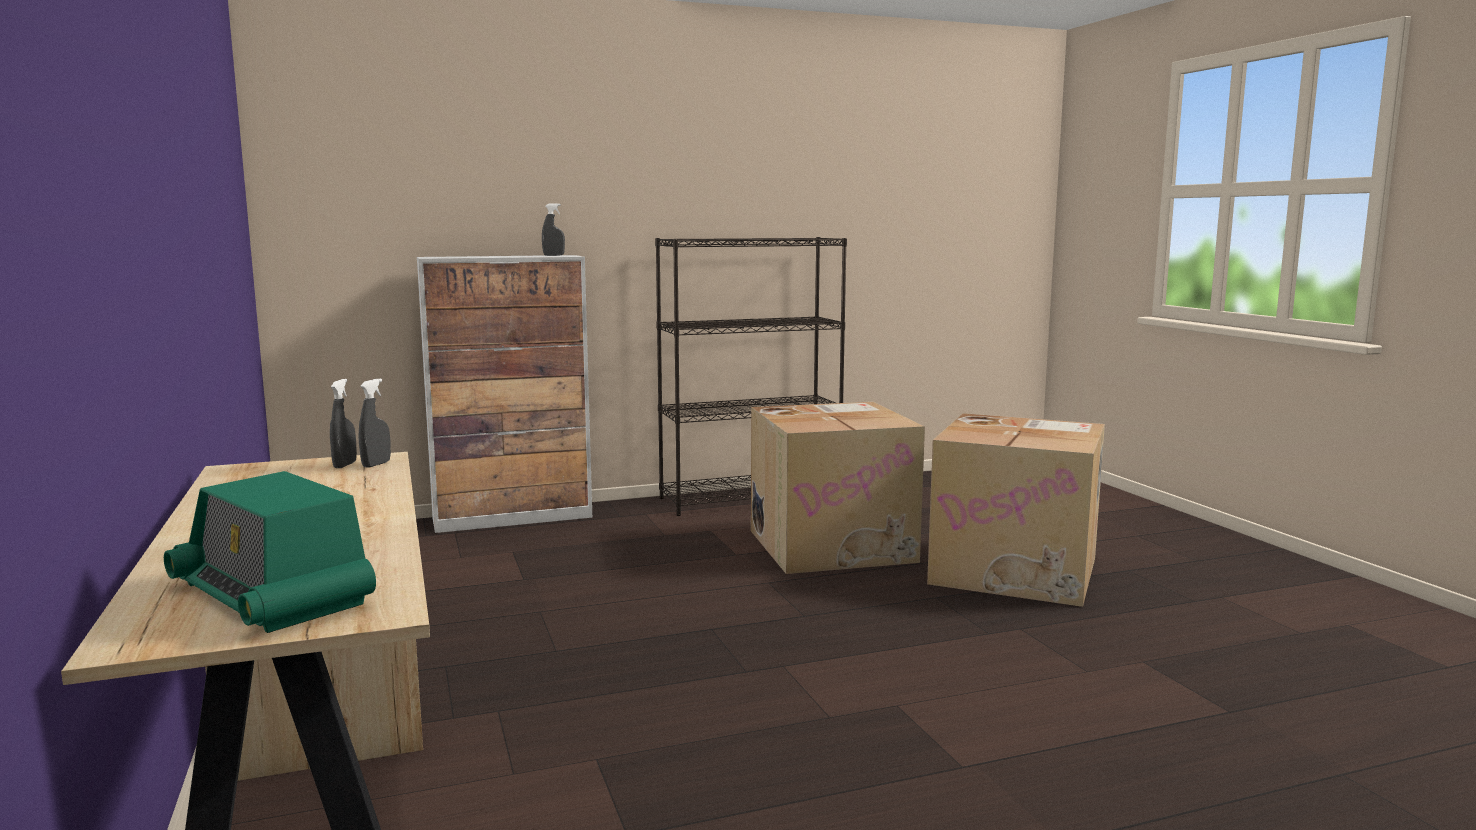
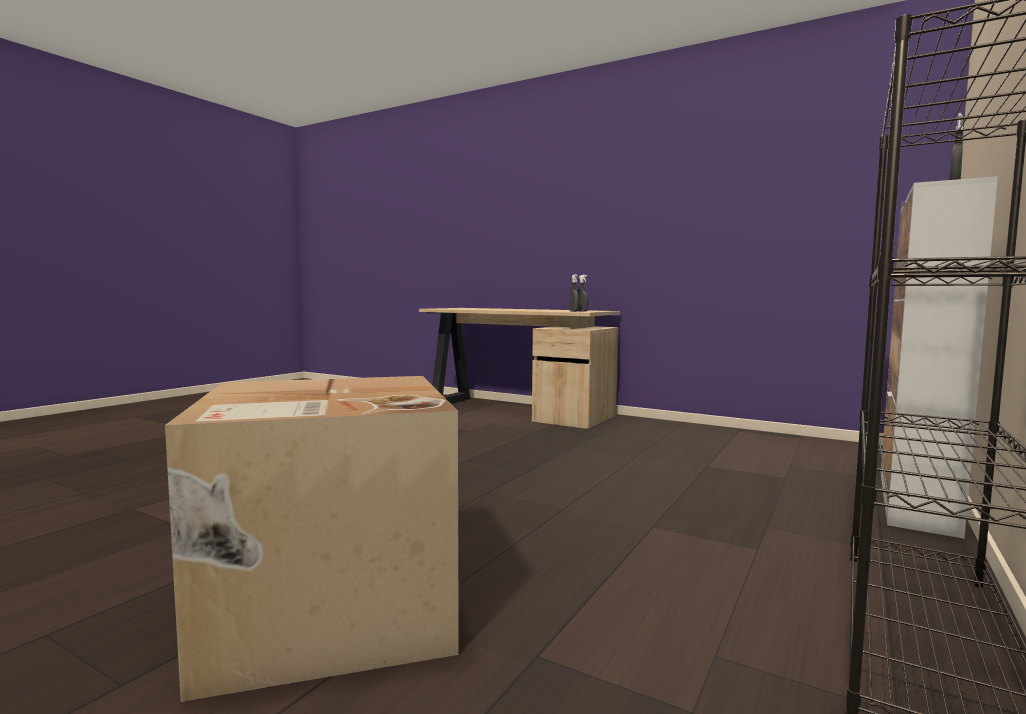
camera: 140 degrees right, 5 degrees down
(272, 595) = (465, 308): radio -> none
(832, 545) = (600, 574): cardboard box -> none

